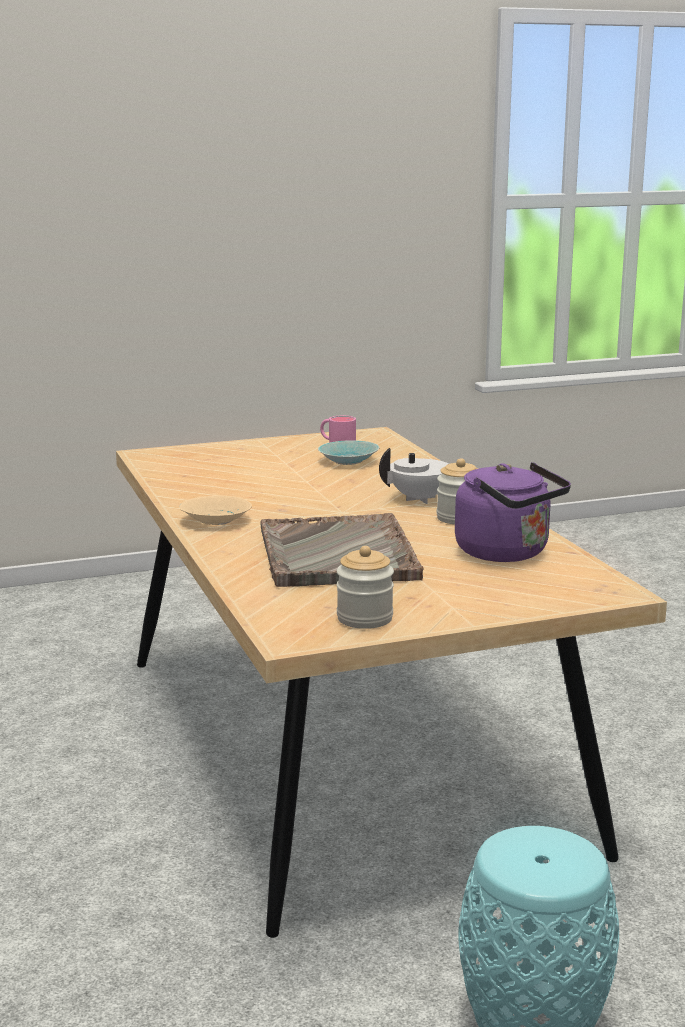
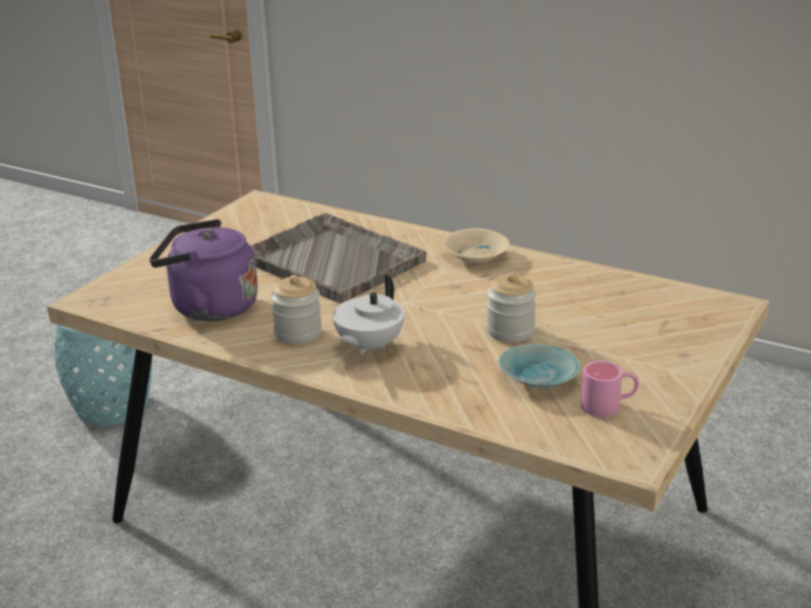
camera: 140 degrees right, 10 degrees up
(364, 618) = (237, 224): jar -> jar (510, 331)

